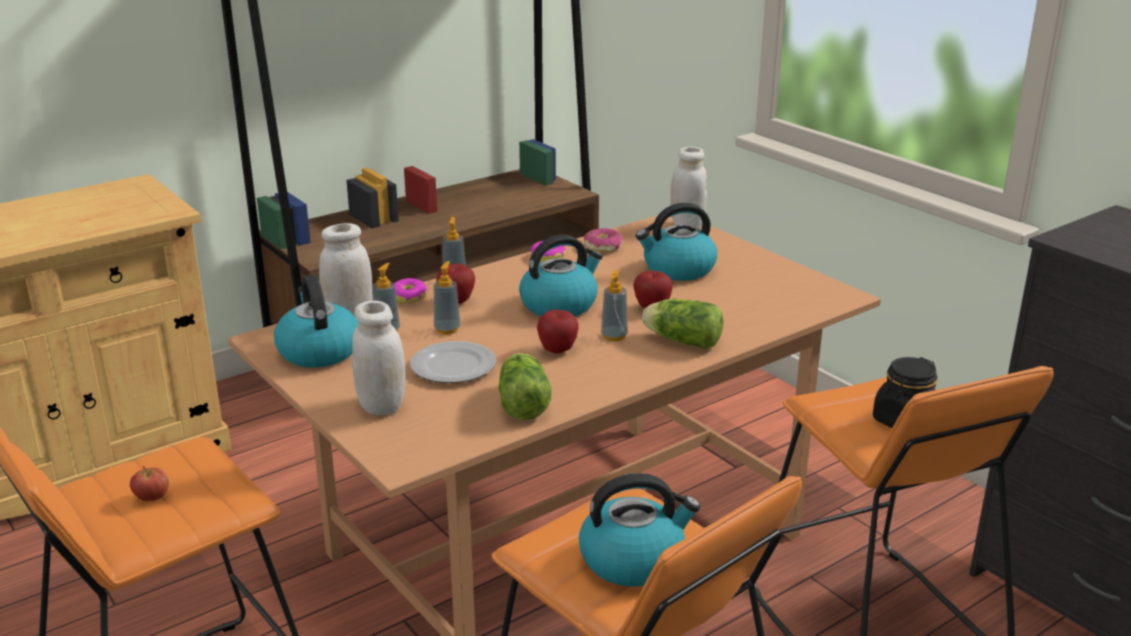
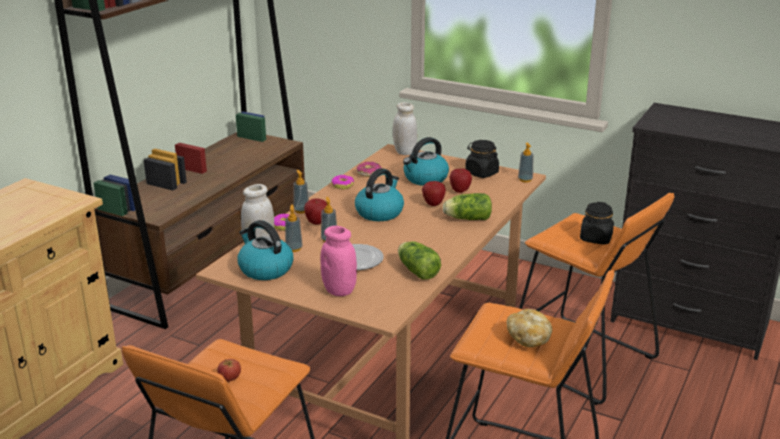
camera: 25 degrees left, 0 degrees up
(381, 406) = (339, 290): white jar -> pink jar
(557, 350) = (405, 238): apple -> apple (460, 191)
(614, 336) = (428, 224): soap dispenser -> soap dispenser (525, 180)
(633, 559) = (528, 338): kettle -> bread
(774, 277) = (481, 173): none -> black jar

